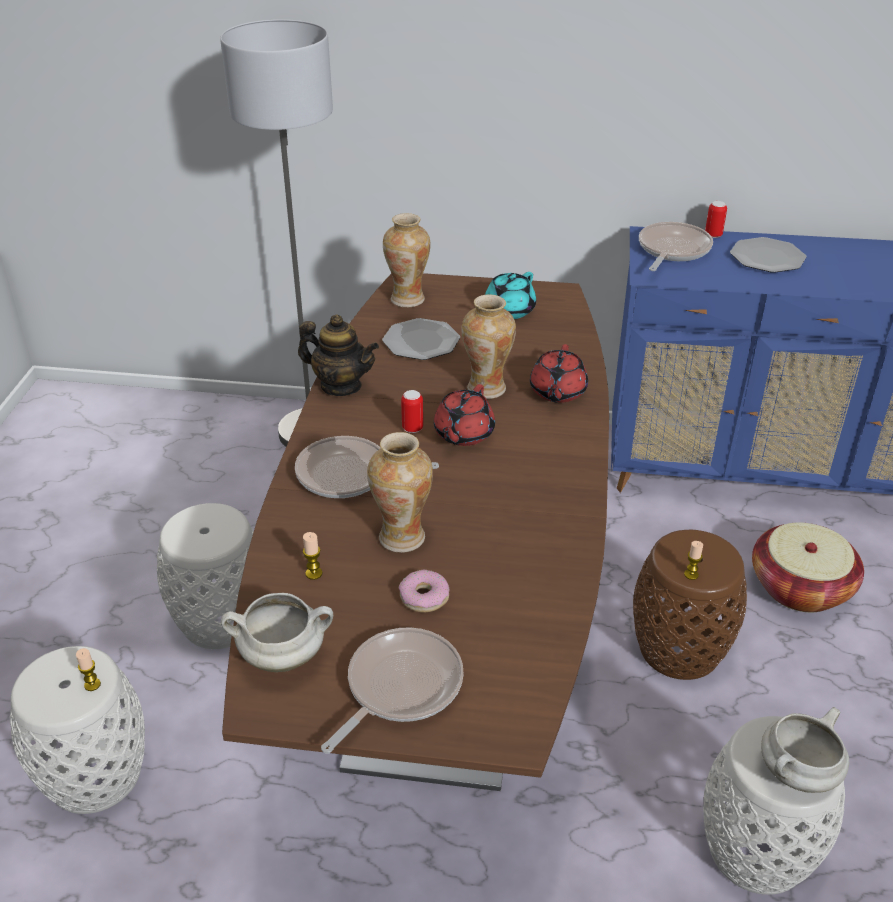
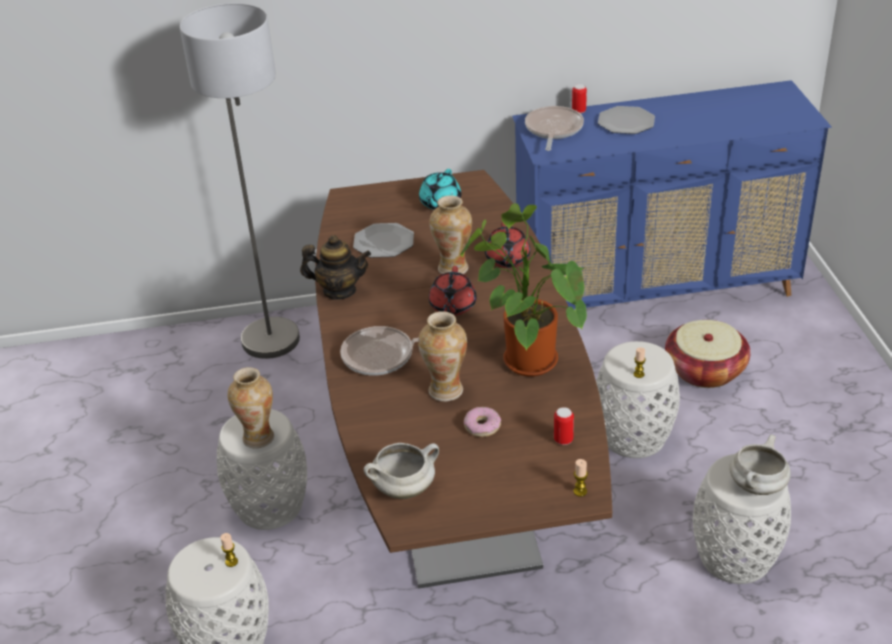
camera: 15 degrees left, 0 degrees up
(314, 573) = (395, 430): candle -> candle (580, 491)
(399, 687) = (495, 487): frying pan -> none
(408, 299) = (355, 210): vase -> vase (258, 437)
(412, 428) = (412, 311): can -> can (563, 440)
(520, 521) = (524, 359): none -> potted plant
(679, 650) = (634, 437): brown stool -> white stool

